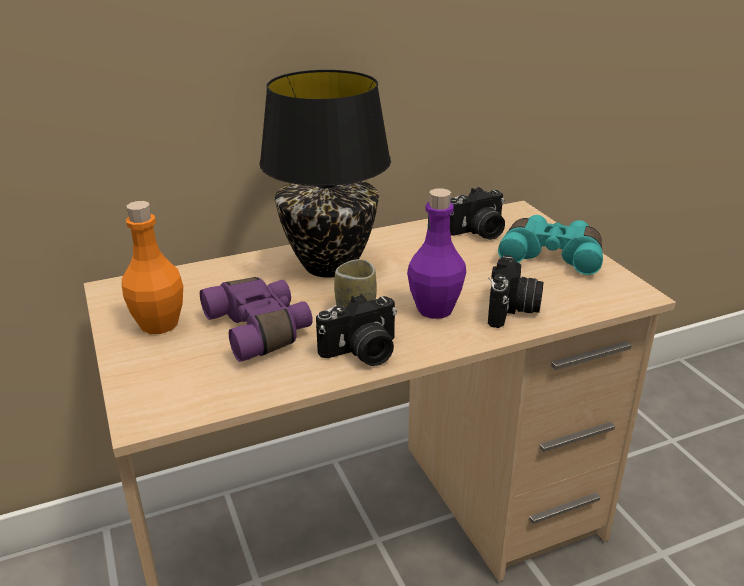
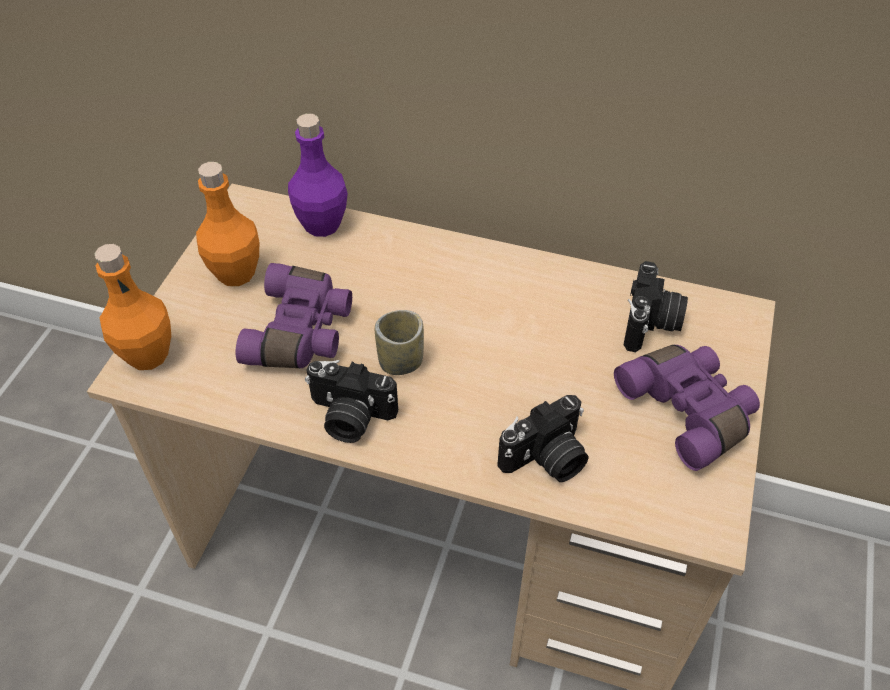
camera: 40 degrees right, 20 degrees up
(144, 400) = (148, 355): none -> orange bottle
(328, 266) = (443, 283): black table lamp -> none
(435, 309) = (474, 406): purple bottle -> purple bottle (322, 224)
(478, 232) = (651, 324): camera -> camera turned 90 degrees counterclockwise
(552, 256) = (689, 410): turquoise binoculars -> purple binoculars

